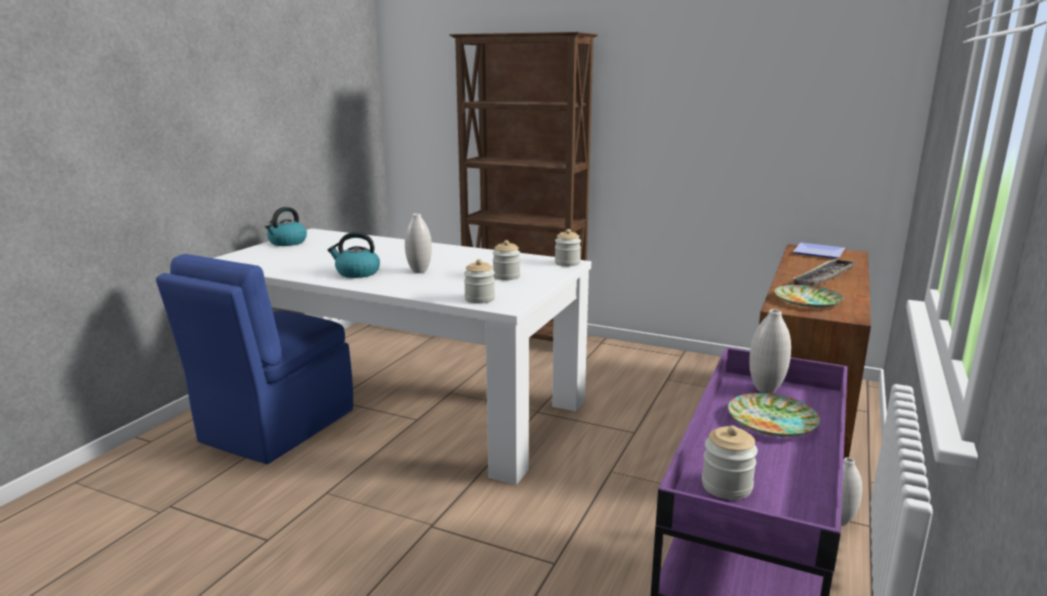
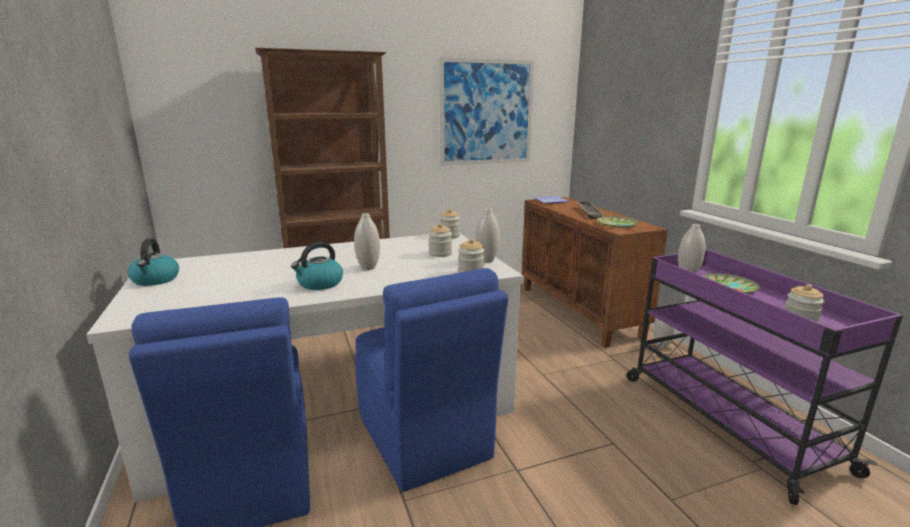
camera: 45 degrees left, 0 degrees up
(409, 463) = (424, 439): none -> blue chair
(526, 294) = (487, 261): none -> white vase
(753, 108) = (487, 112): none -> picture

